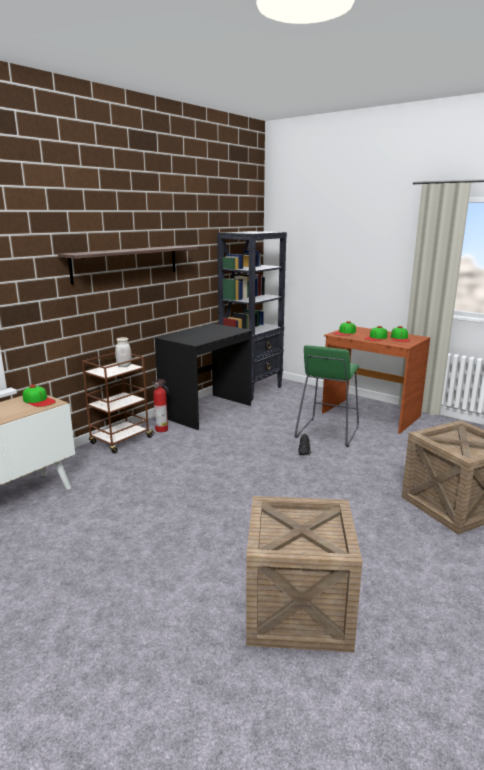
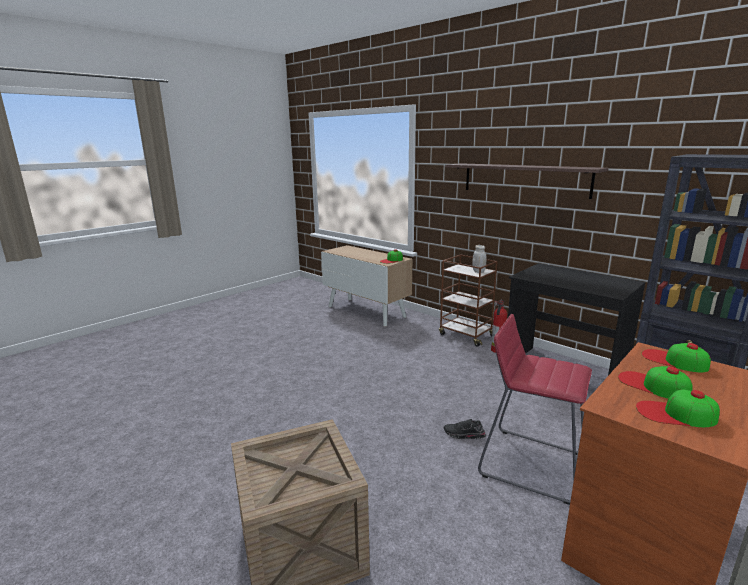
camera: 95 degrees right, 0 degrees up
(298, 609) = (210, 404): crate -> none
(327, 432) = (531, 464): green stool -> red stool

